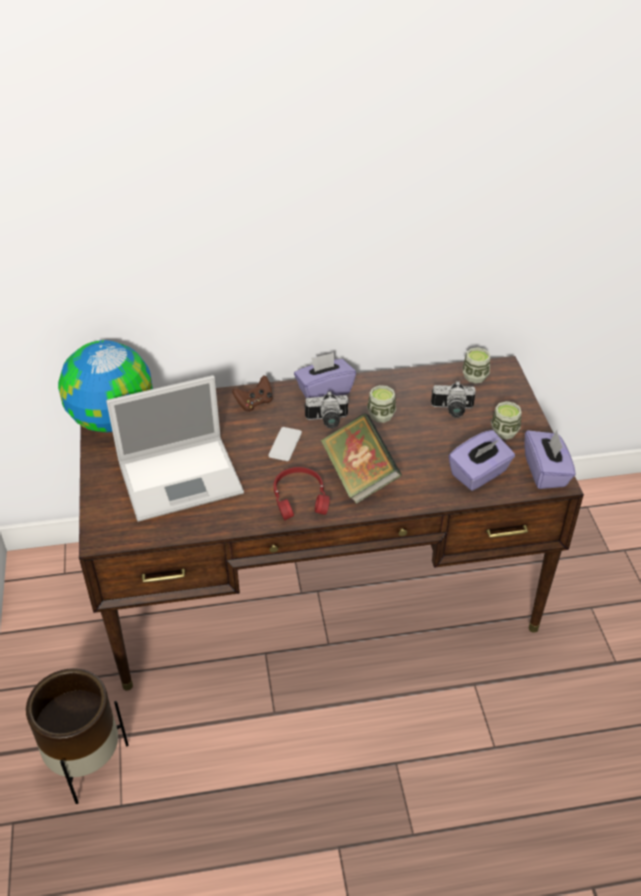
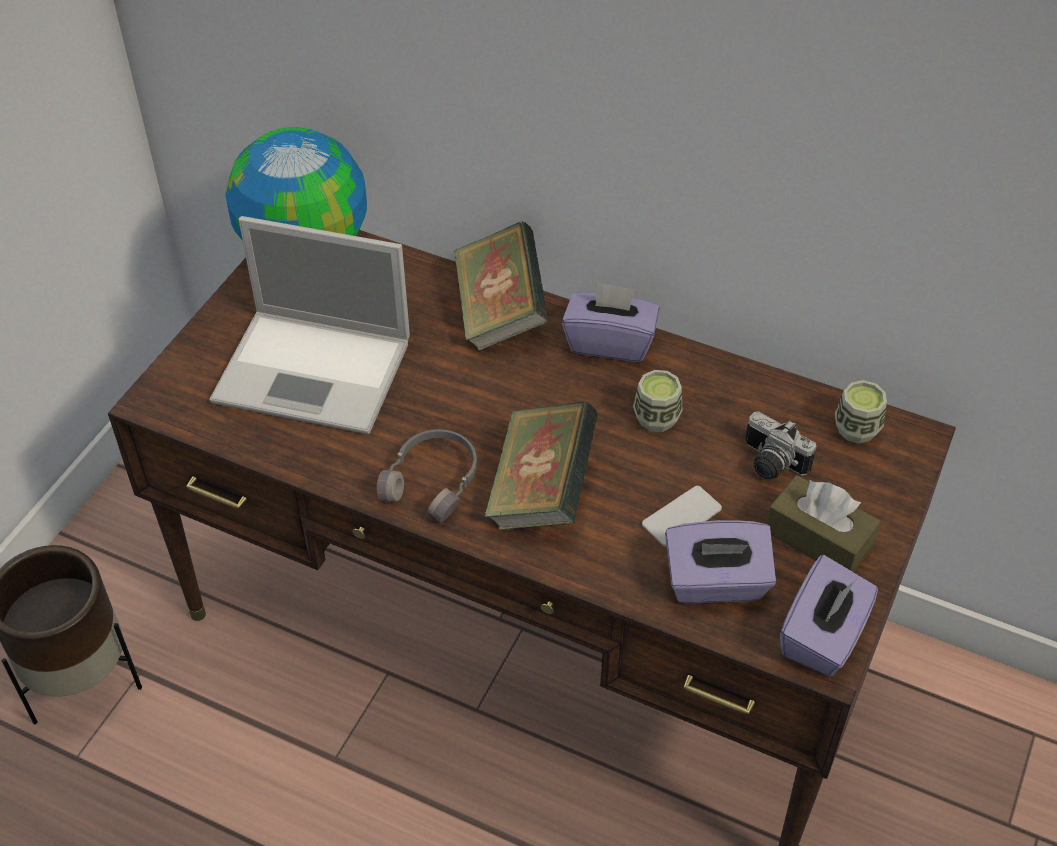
camera: 35 degrees right, 5 degrees up
(254, 403) = (500, 313): brown game controller -> book
(285, 444) = (485, 393): phone -> phone (681, 517)
(300, 498) = (434, 481): red headphones -> grey headphones
(327, 421) = (573, 388): camera -> none
(504, 431) = (818, 539): cup -> brown tissue box

